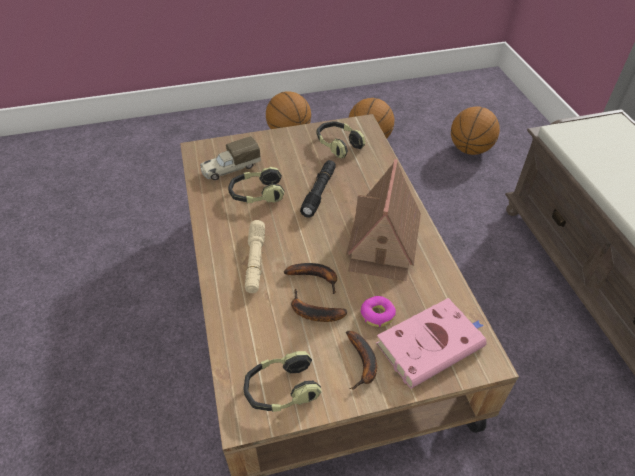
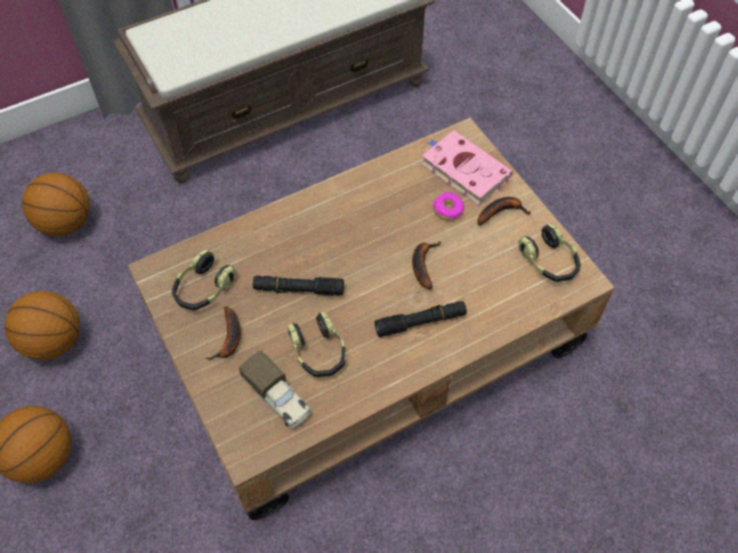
camera: 105 degrees left, 10 degrees up
(255, 261) = (420, 322): beige flashlight -> black flashlight
(312, 313) = (465, 257): banana -> banana (229, 339)
(383, 243) = (359, 218): toy house -> none

